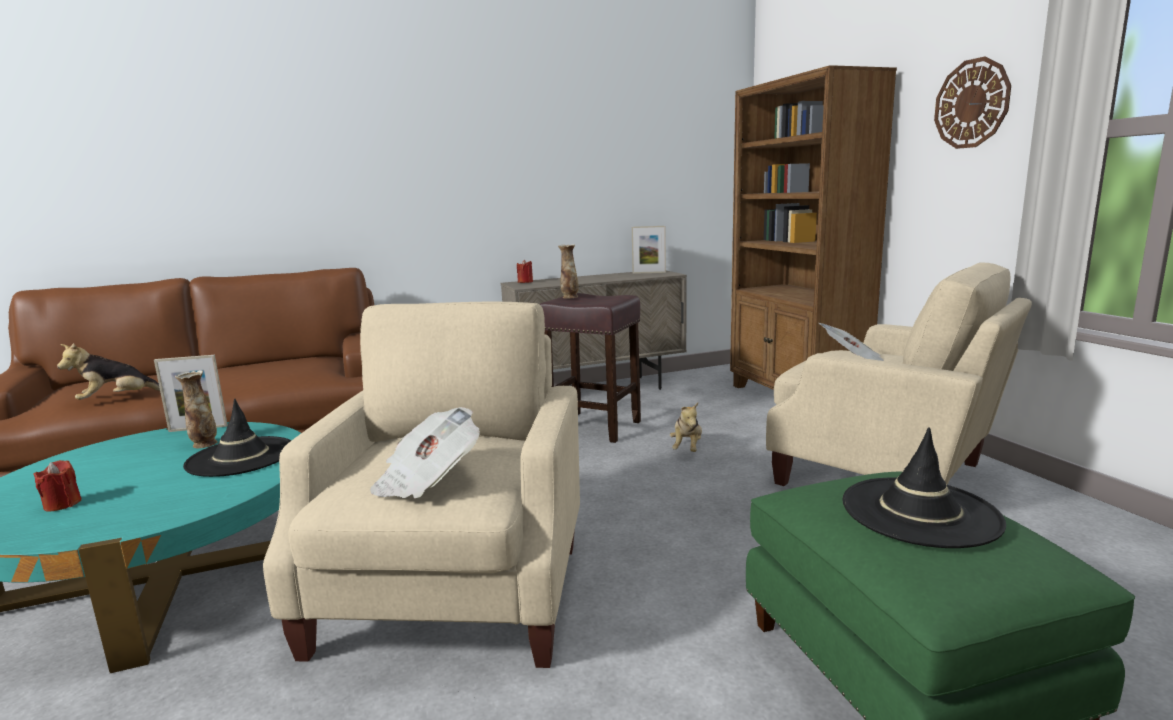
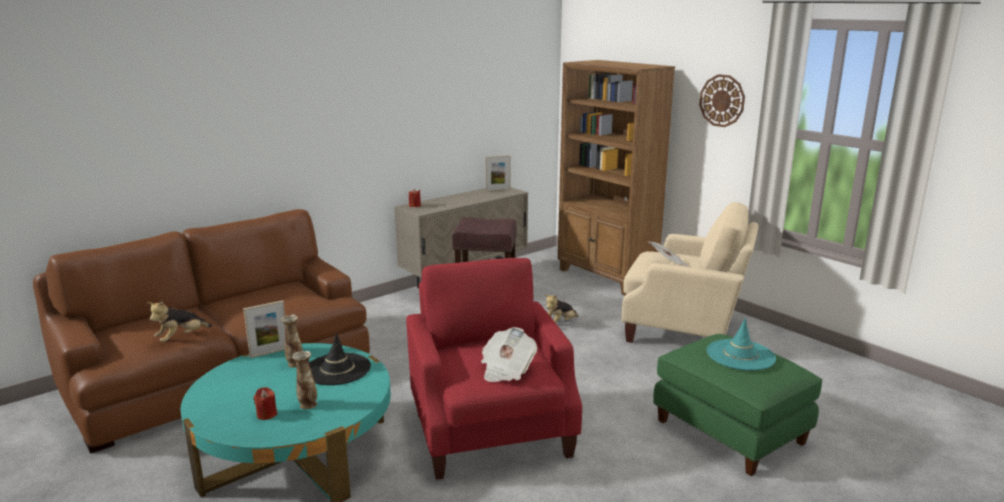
camera: 20 degrees left, 5 degrees up
(455, 591) = (490, 431): beige armchair -> red armchair
(569, 297) = (469, 223): vase -> vase (307, 405)
(687, 448) = (560, 323): plush toy -> plush toy turned 60 degrees clockwise
(919, 512) = (740, 355): black hat -> turquoise hat

